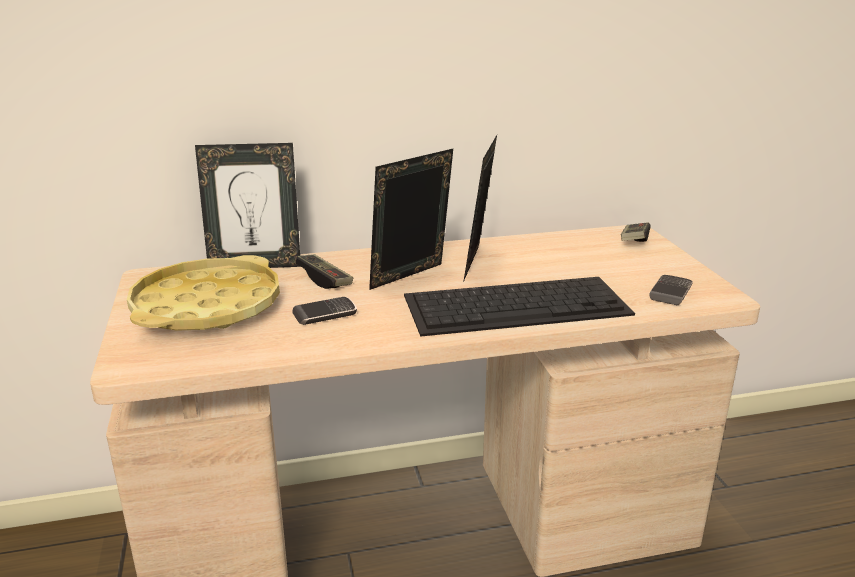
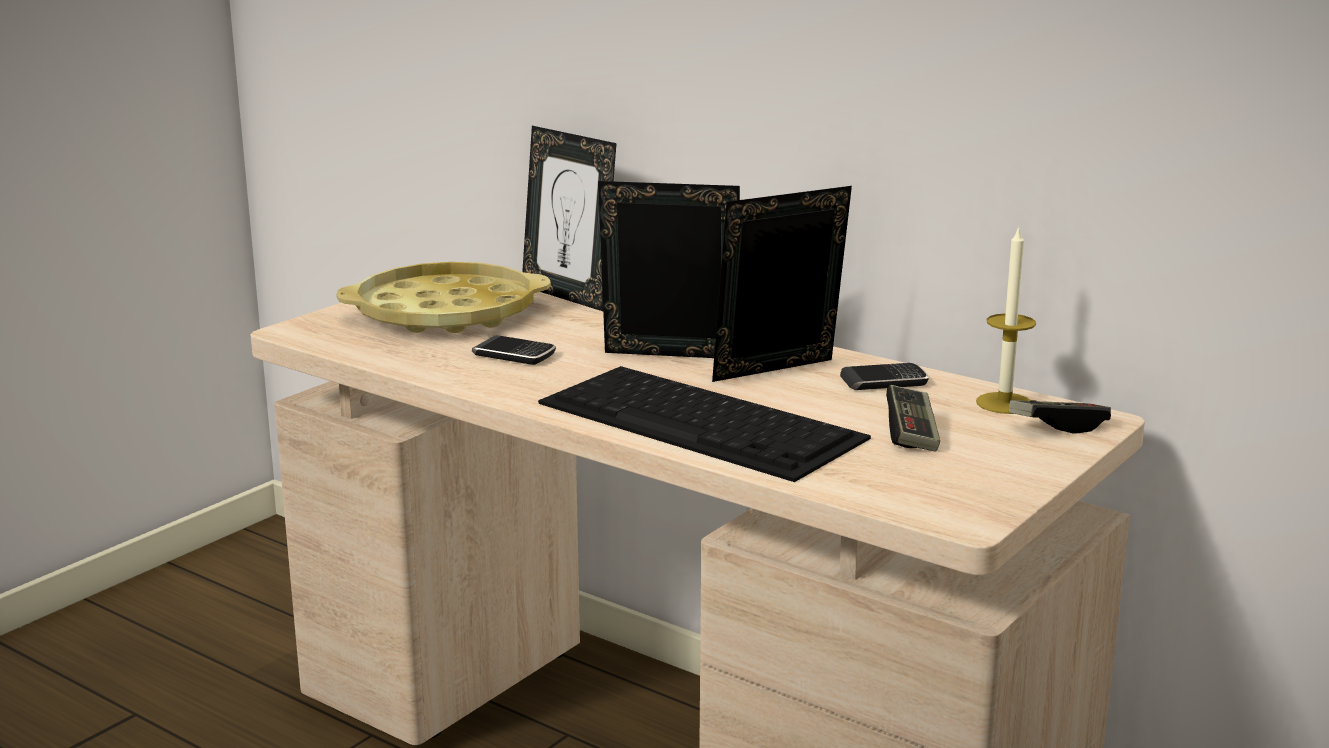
camera: 50 degrees right, 5 degrees down
(324, 280) = (590, 330): game controller -> game controller (911, 434)
(592, 238) = (1004, 403): none -> candle
(670, 293) = (911, 485): phone -> phone (884, 381)

